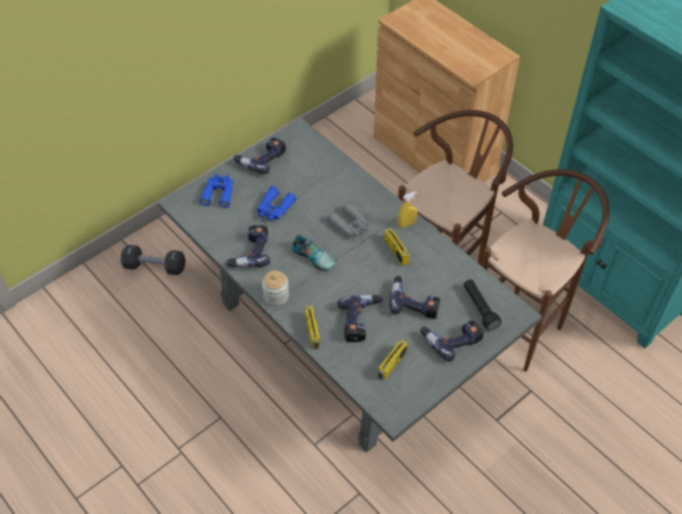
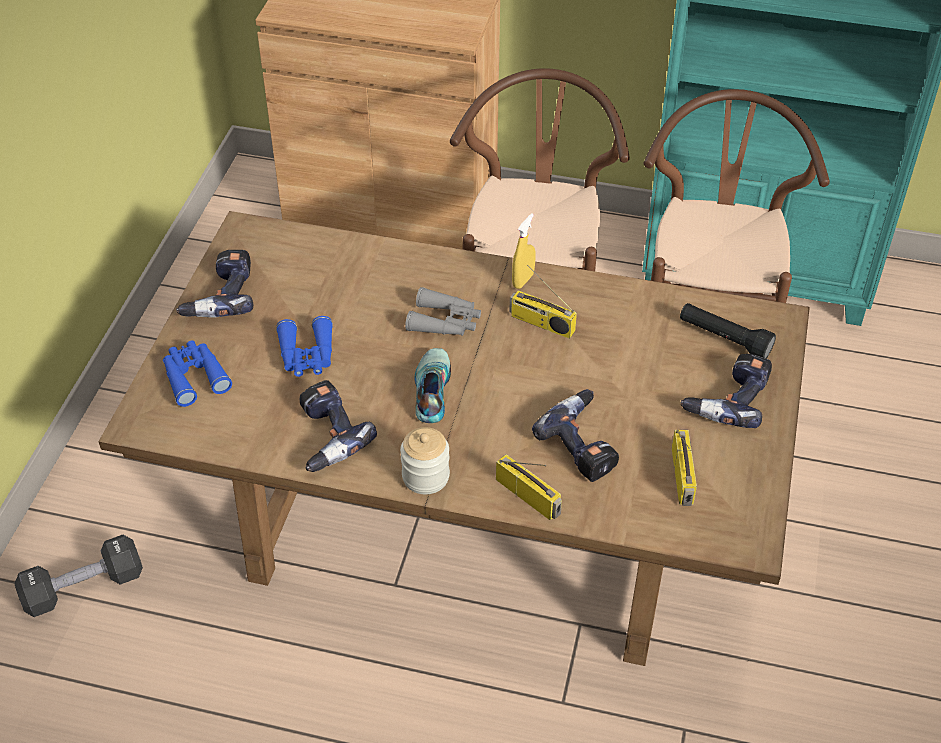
camera: 35 degrees left, 5 degrees down
(314, 256) = (430, 390): shoe -> shoe turned 90 degrees counterclockwise
(339, 336) = (467, 527): grey dining table -> brown dining table
(414, 302) = (632, 377): power drill -> none

